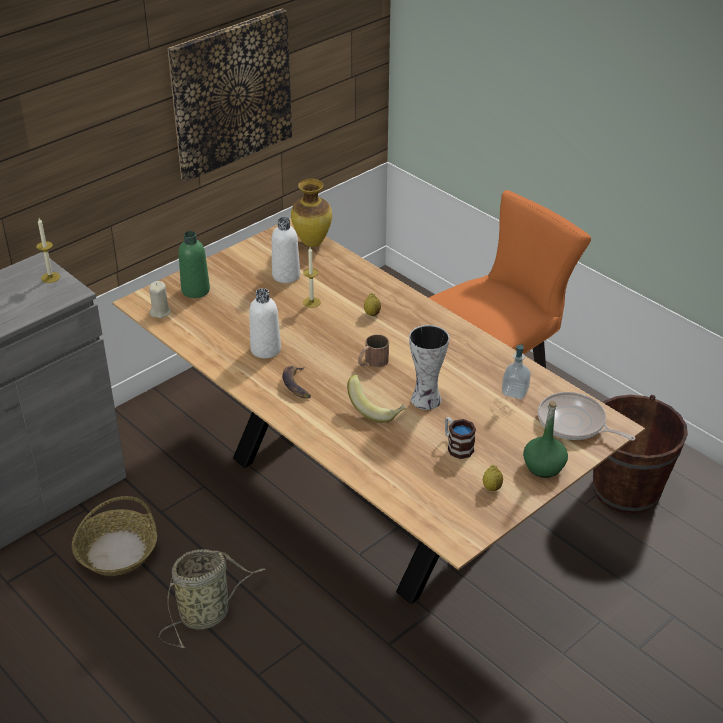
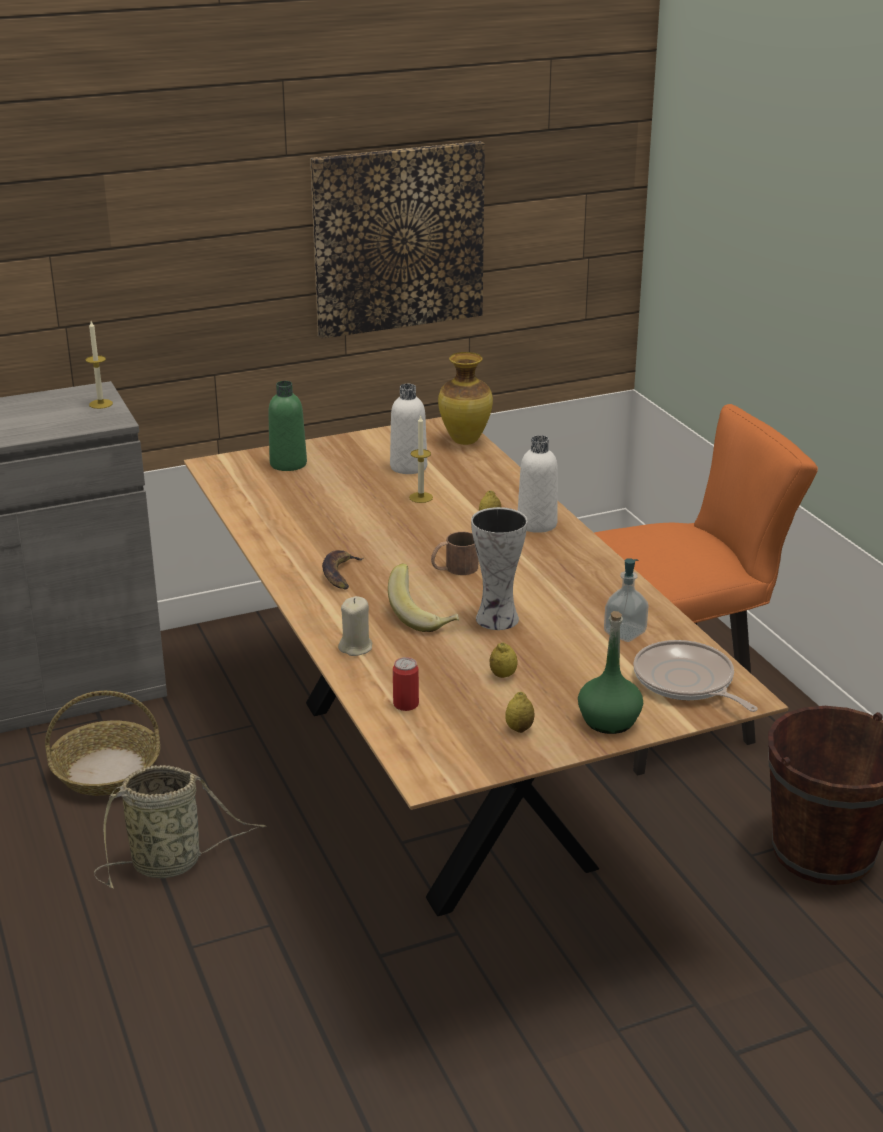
camera: 20 degrees right, 10 degrees down
(160, 312) = (231, 477): beige candle -> beige candle (356, 647)
(265, 349) = (329, 533): white bottle -> white bottle (537, 524)
(407, 486) = (406, 704): none -> can
(457, 446) = (503, 675): mug -> lemon

